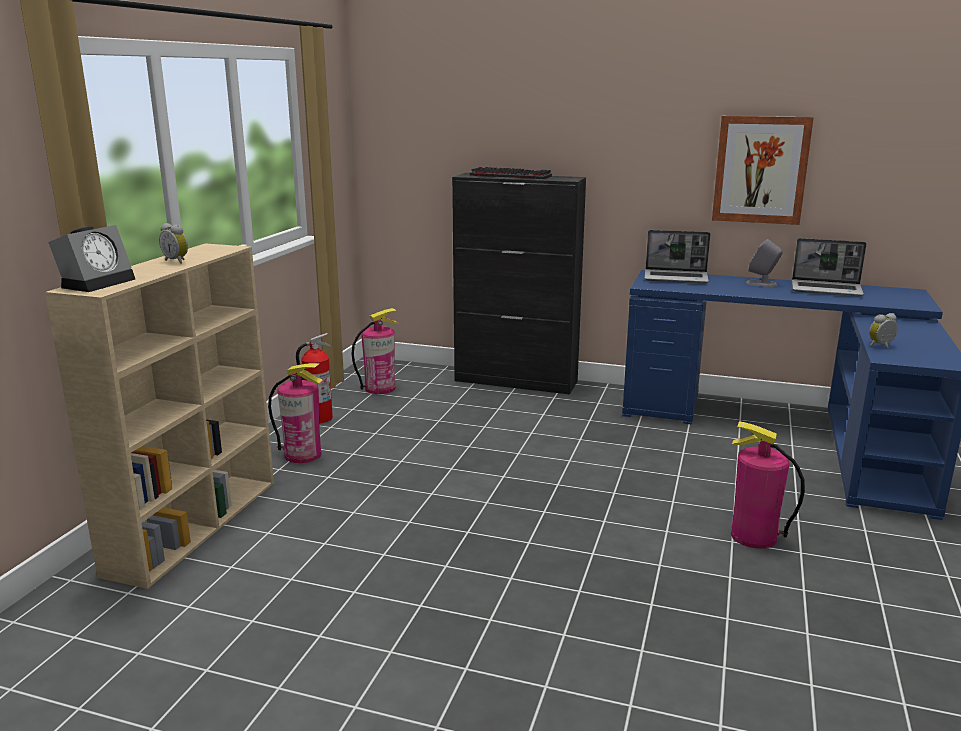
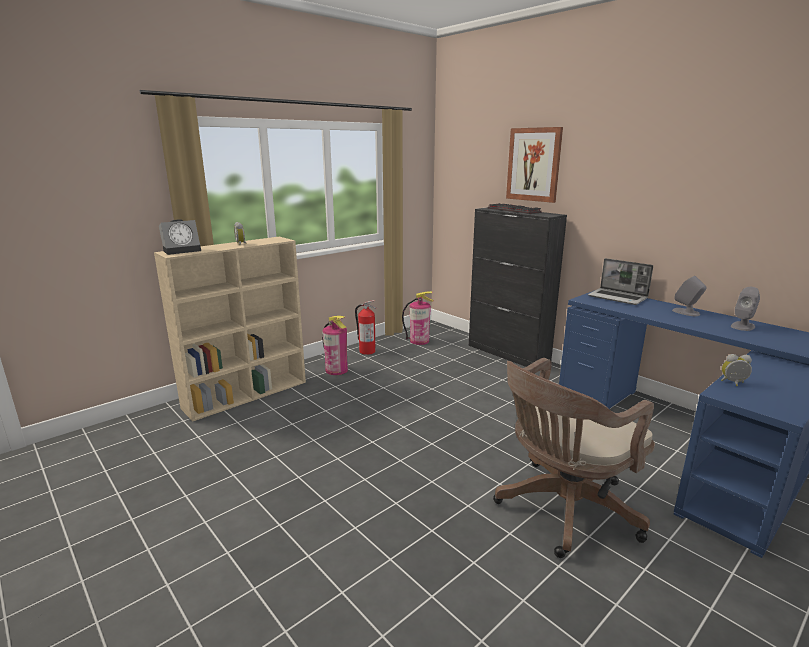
camera: 30 degrees right, 0 degrees up
(753, 536) = (562, 510): fire extinguisher -> brown office chair
(760, 170) = (702, 217): picture -> picture (534, 164)
(827, 289) = (742, 326): laptop -> grey speaker

